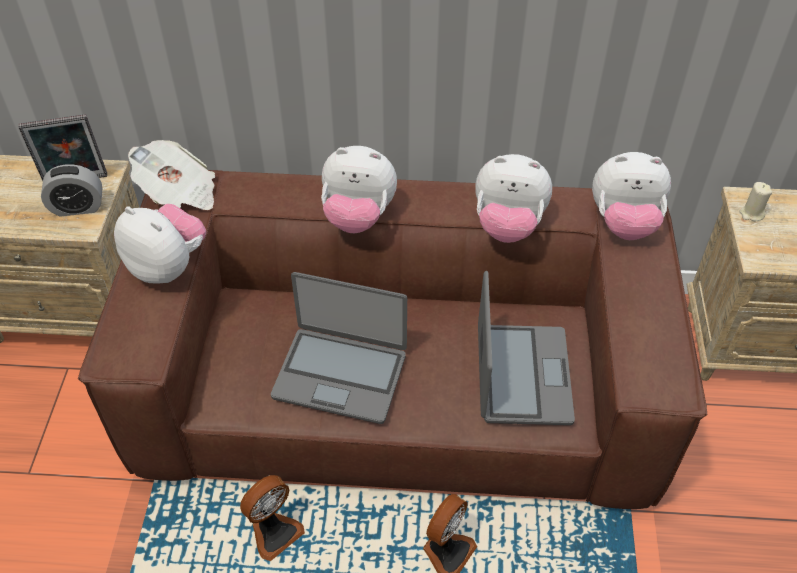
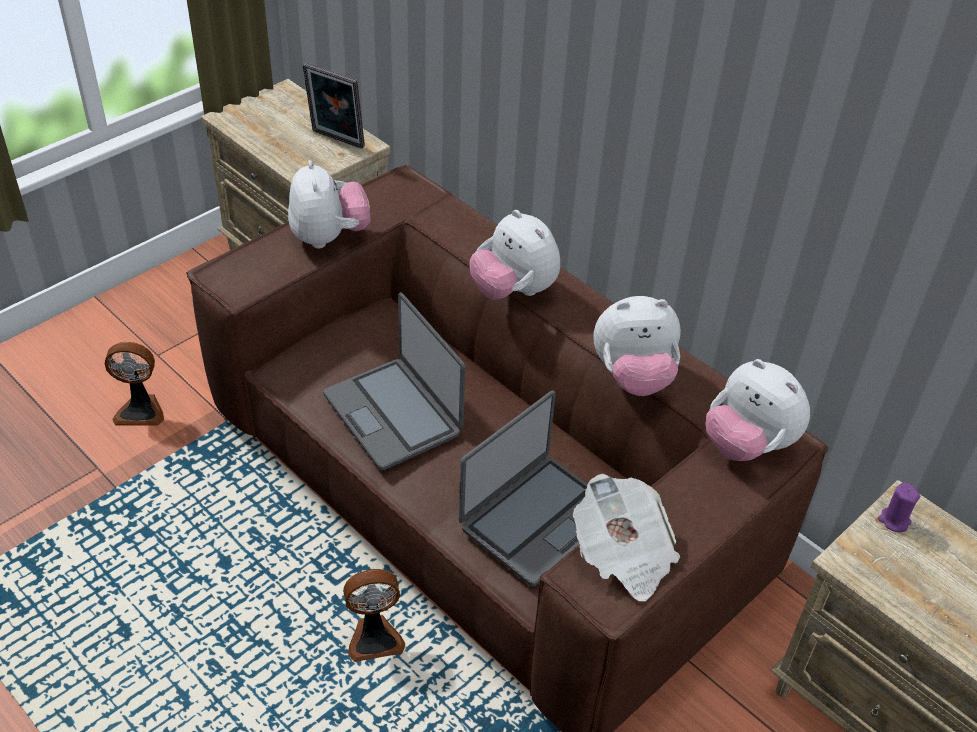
camera: 40 degrees right, 5 degrees down
(78, 207) = (316, 158): alarm clock -> none
(179, 193) = (399, 191): newspaper -> newspaper (623, 555)
(274, 532) = (267, 520): fan -> fan (140, 410)
(508, 226) = (633, 377): plush toy -> plush toy turned 60 degrees counterclockwise
(751, 214) = (894, 520): beige candle -> purple candle

